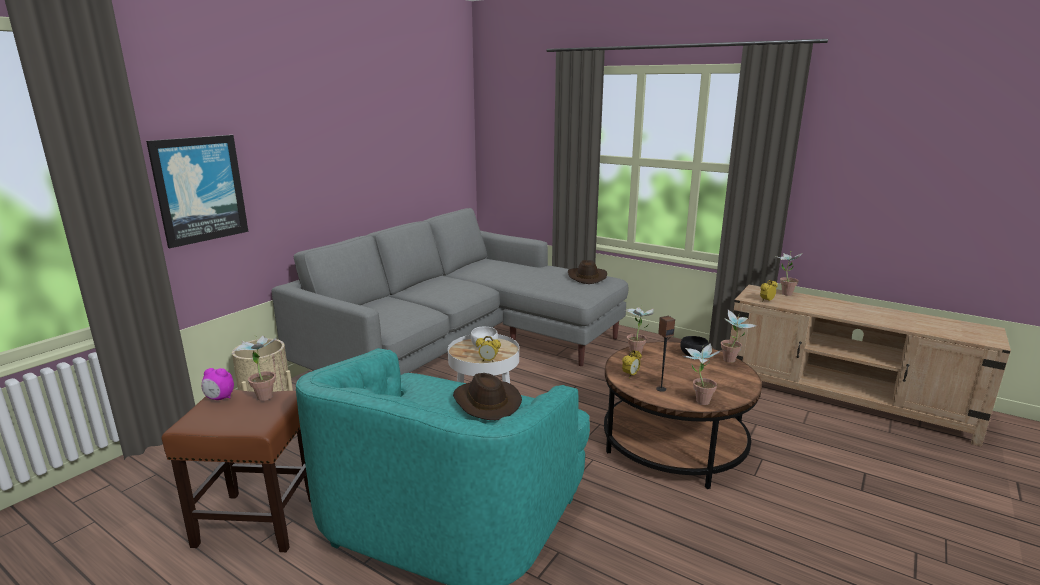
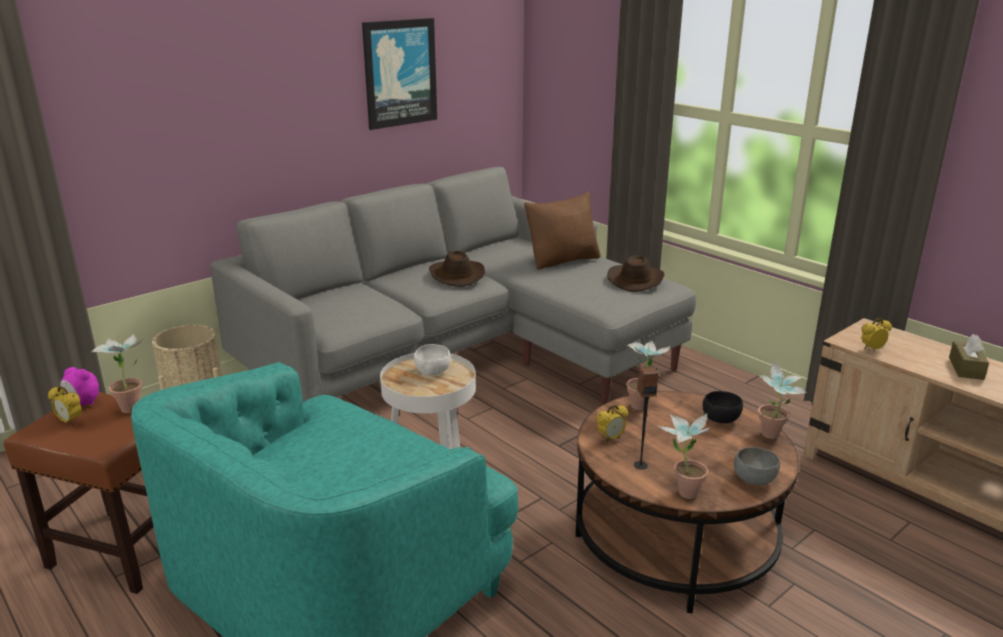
camera: 15 degrees right, 5 degrees up
(199, 189) = (117, 139): picture -> picture (399, 73)
(485, 402) = (387, 451): brown hat -> brown hat (456, 275)
(488, 361) = (425, 393): alarm clock -> alarm clock (70, 421)
(529, 269) = (563, 260): none -> brown pillow
(737, 387) = (754, 479): none -> grey bowl
(784, 292) = (911, 338): potted plant -> none
(826, 305) = (966, 368): none -> brown tissue box

